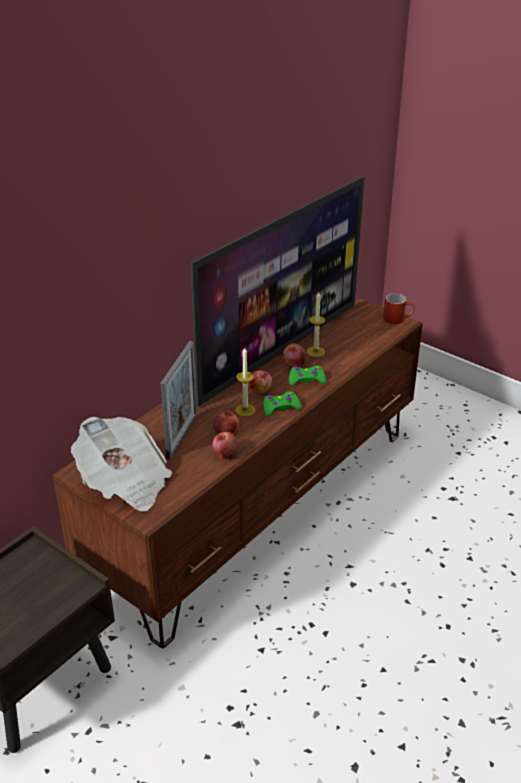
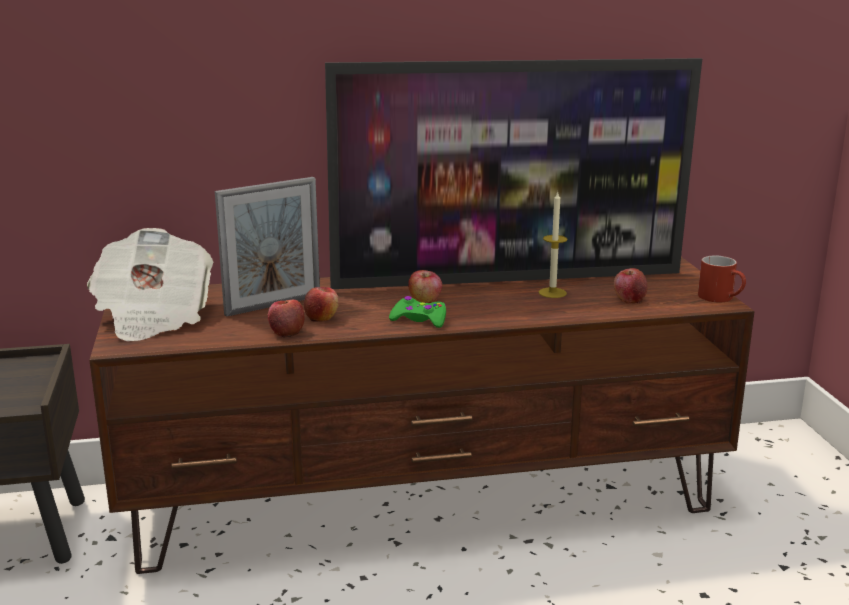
camera: 40 degrees right, 15 degrees down
(245, 410) = (376, 309): candle -> none
(294, 363) = (507, 293): apple -> apple (629, 299)
(306, 380) = (495, 309): green game controller -> none

